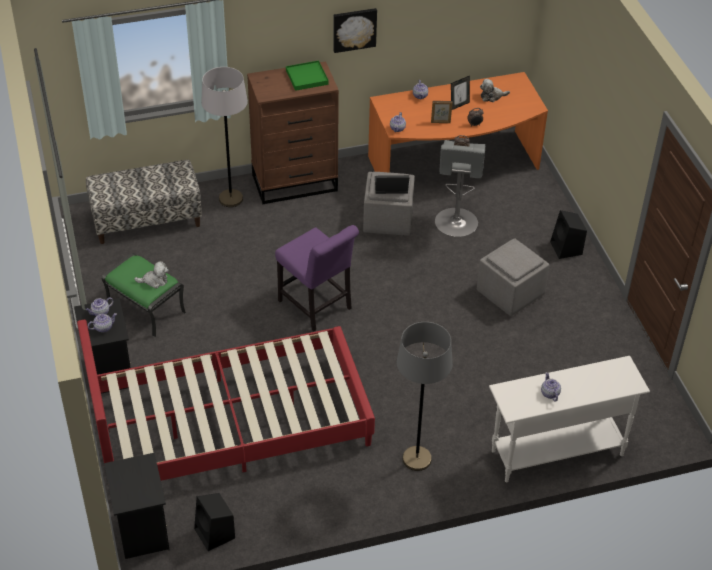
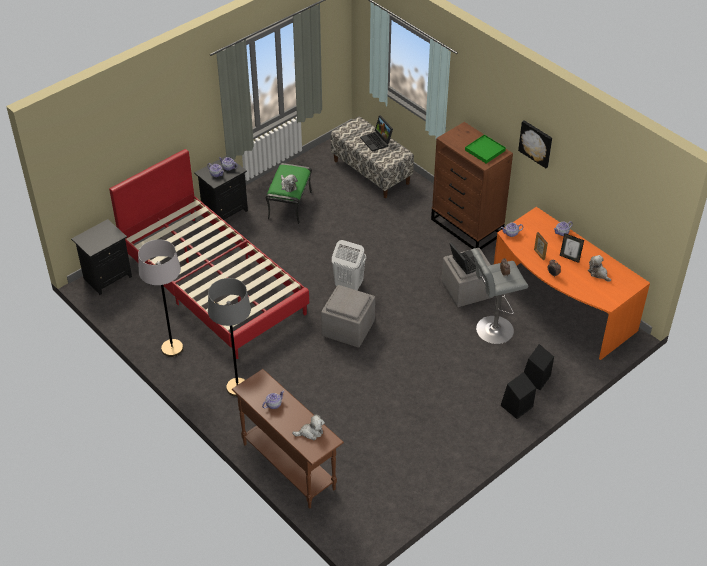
camera: 65 degrees right, 0 degrees up
(144, 178) = (377, 141): none -> laptop
(215, 534) = (121, 311): black speaker -> black speaker (535, 379)
(231, 199) = (424, 202): grey floor lamp -> grey floor lamp (172, 348)
(317, 307) = (348, 285): purple chair -> white laundry basket
(510, 293) = (438, 387): grey ottoman -> grey ottoman (347, 329)
(556, 452) = (289, 466): white console table -> brown console table
(605, 376) = (310, 432): none -> plush toy

